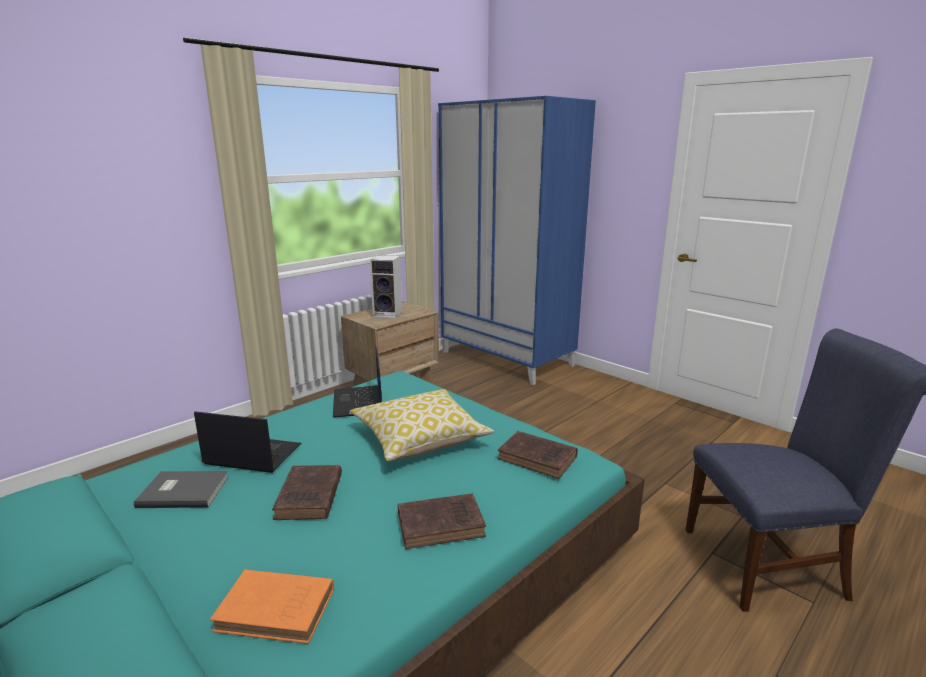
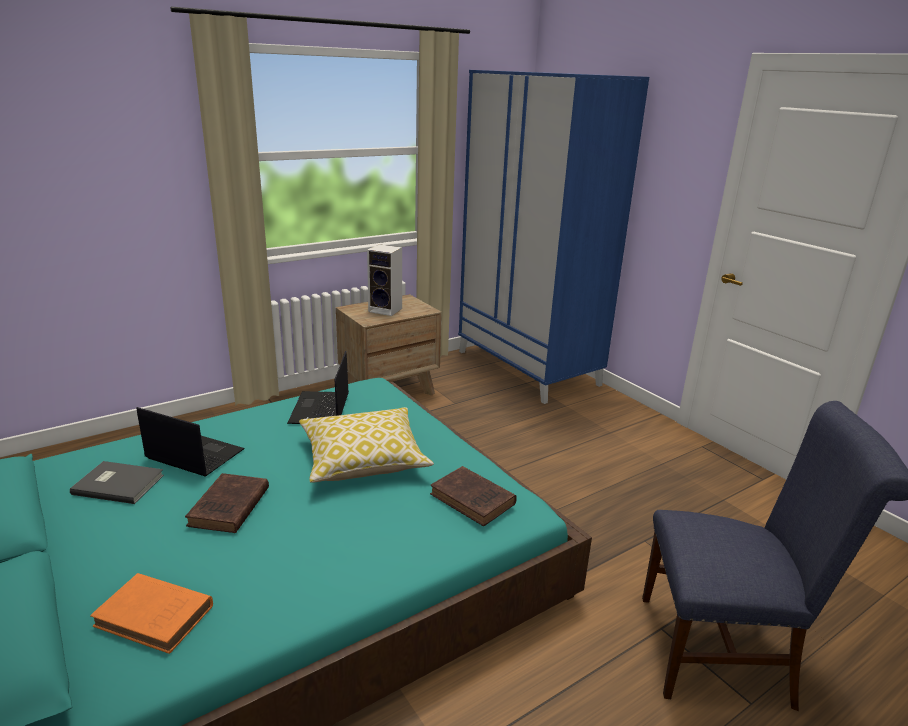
camera: 10 degrees right, 5 degrees up
(443, 524) = (343, 557): brown book -> none

